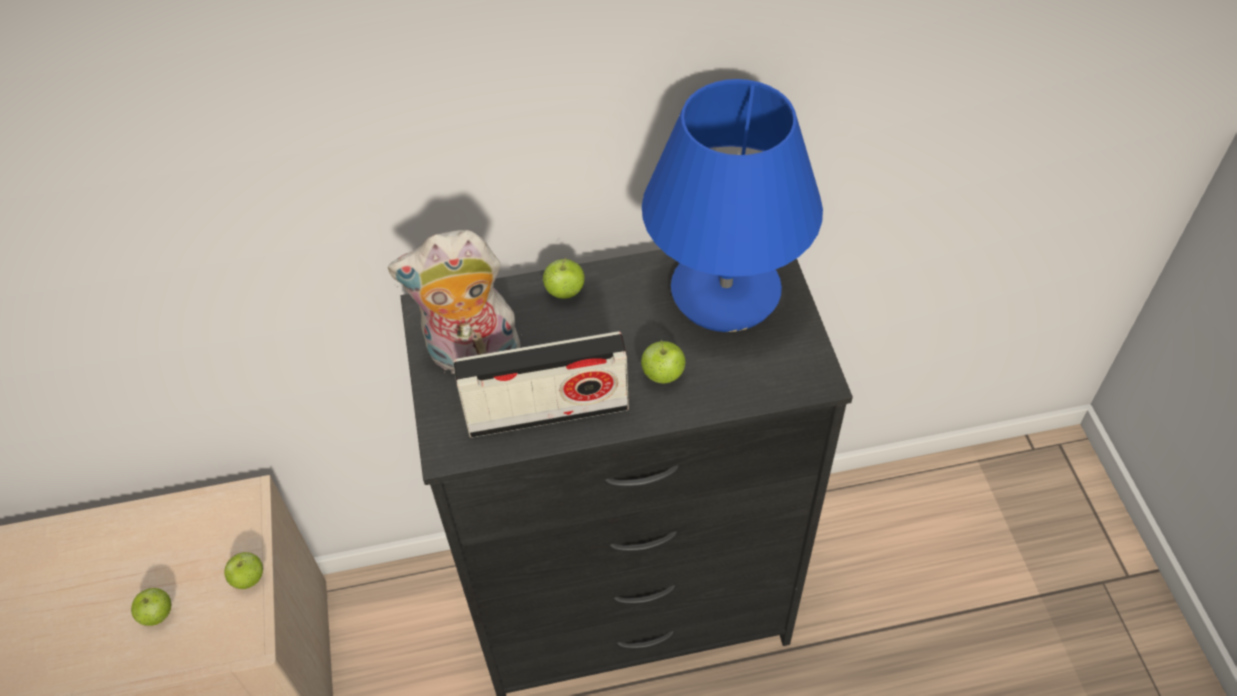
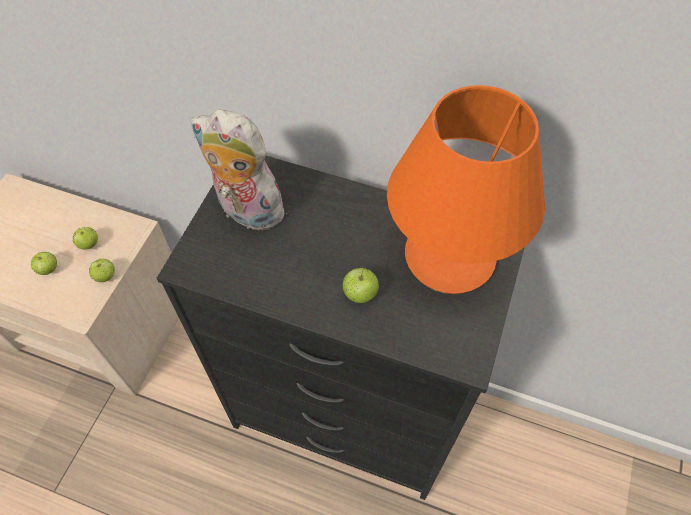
camera: 30 degrees right, 5 degrees up
(547, 411) = (265, 276): radio -> none
(565, 292) = (338, 198): apple -> apple (89, 244)
(724, 290) = (449, 255): blue table lamp -> orange table lamp

